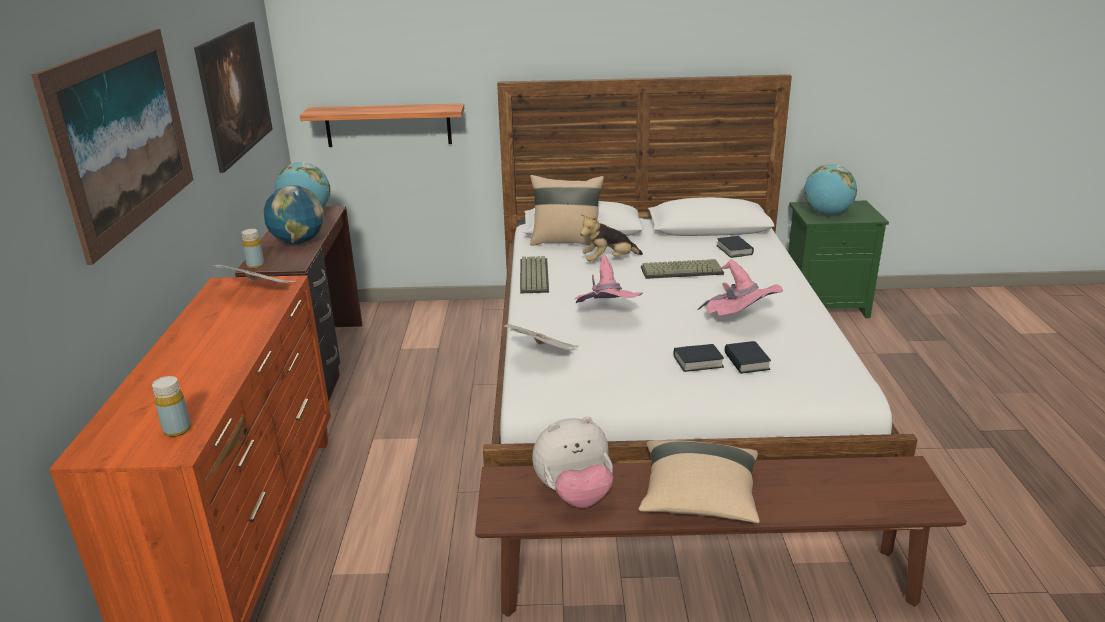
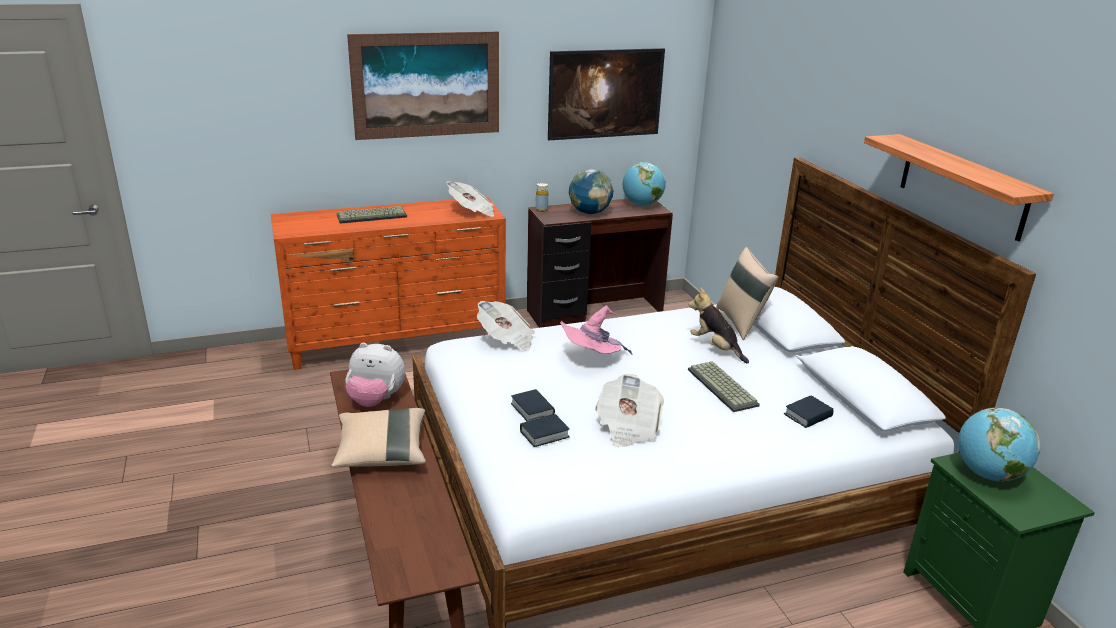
camera: 70 degrees right, 0 degrees up
(177, 430) = (305, 228): yellow bottle -> none
(388, 125) = (741, 165): shelf -> shelf (962, 186)
(532, 275) = (652, 317): keyboard -> keyboard (372, 216)
(574, 495) = (375, 400): plush toy -> plush toy turned 45 degrees counterclockwise
(739, 321) = (627, 427): pink hat -> newspaper

